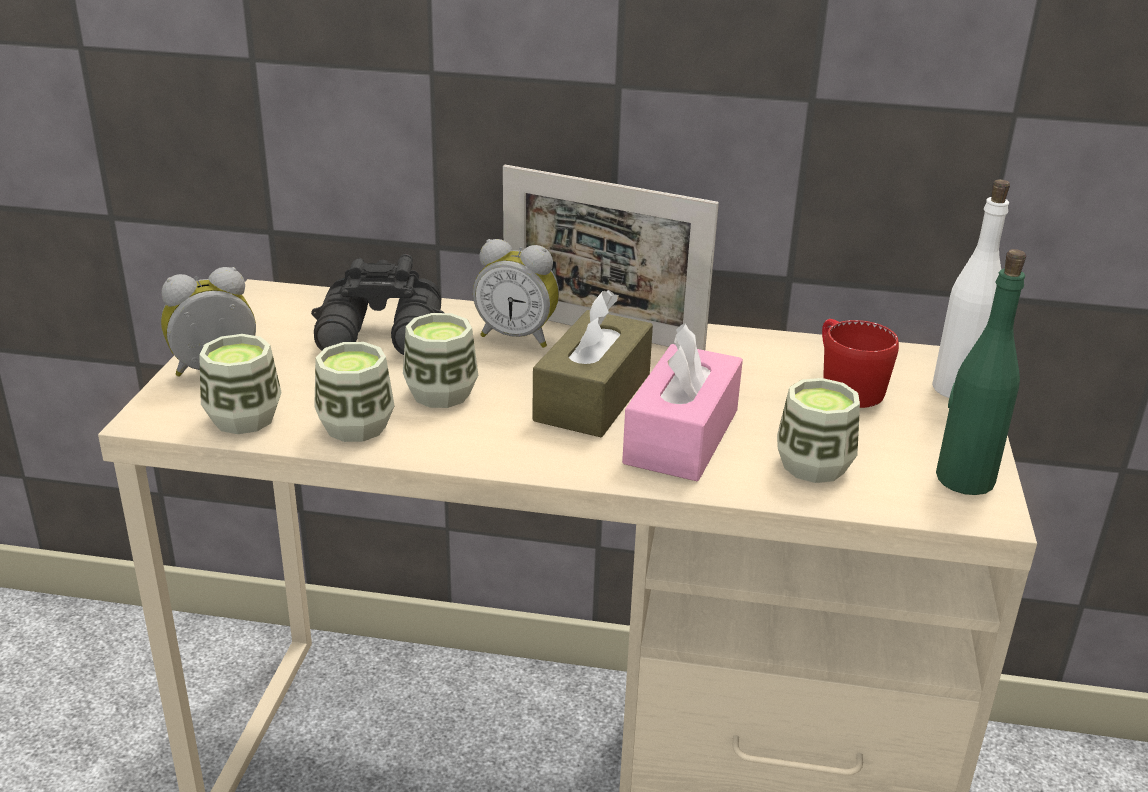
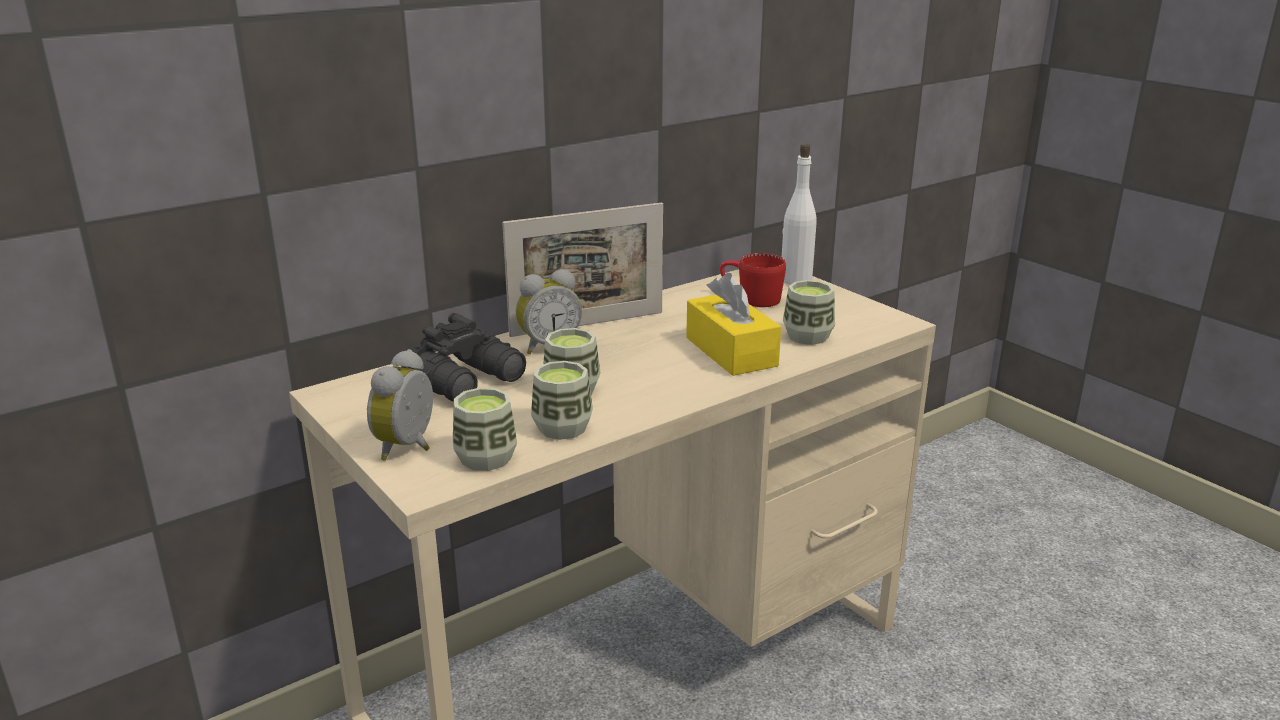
camera: 45 degrees left, 5 degrees down
(593, 397) = (653, 355): brown tissue box -> none
(681, 436) = (731, 352): pink tissue box -> yellow tissue box
(964, 479) = (869, 314): green bottle -> none

